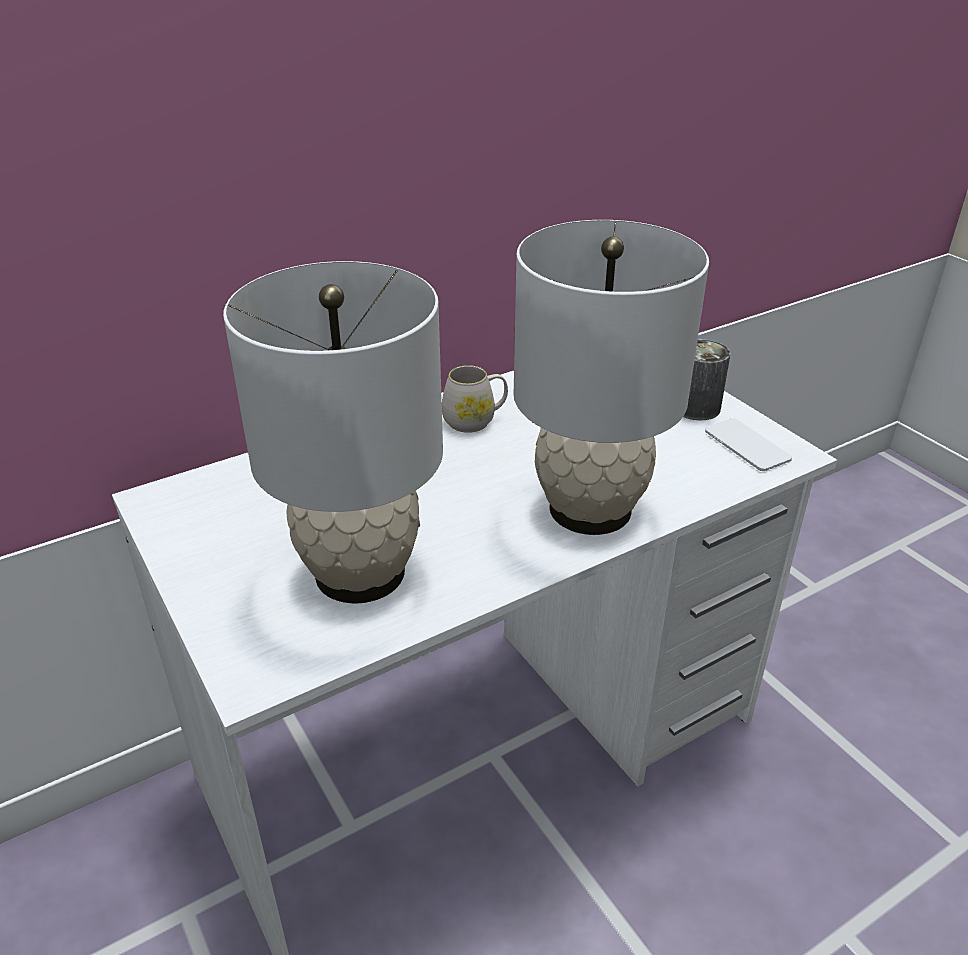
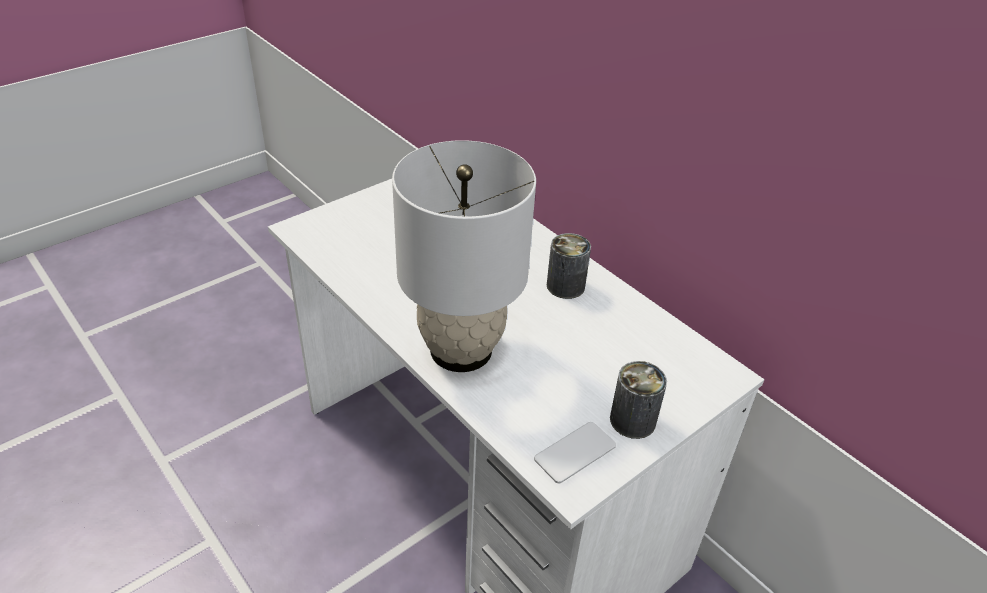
camera: 80 degrees right, 5 degrees up
(361, 572) = (382, 252): white table lamp -> none
(475, 420) = (565, 286): white mug -> can

